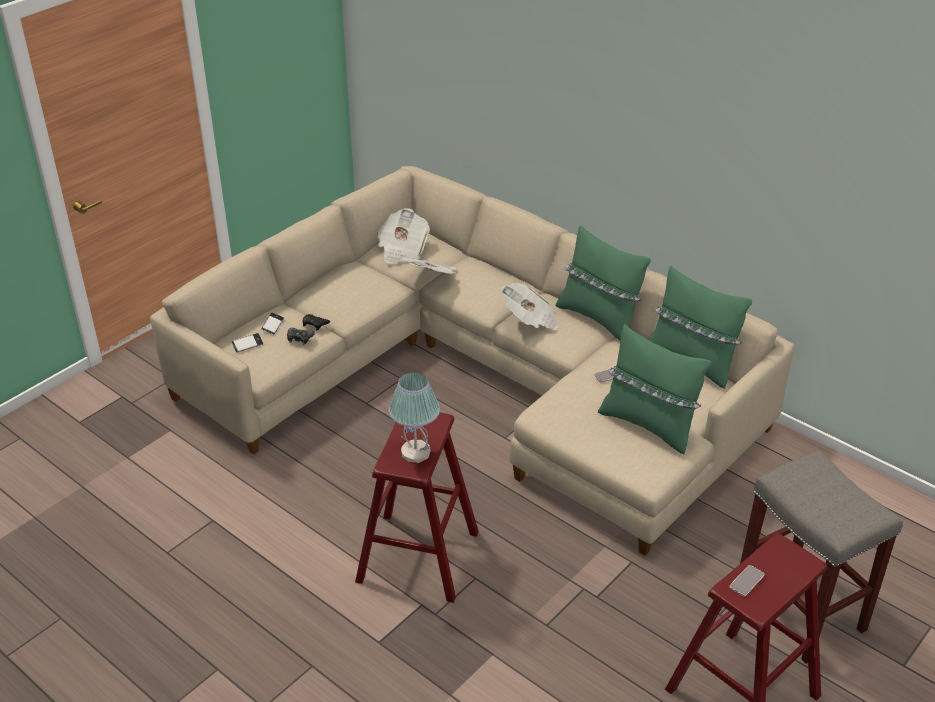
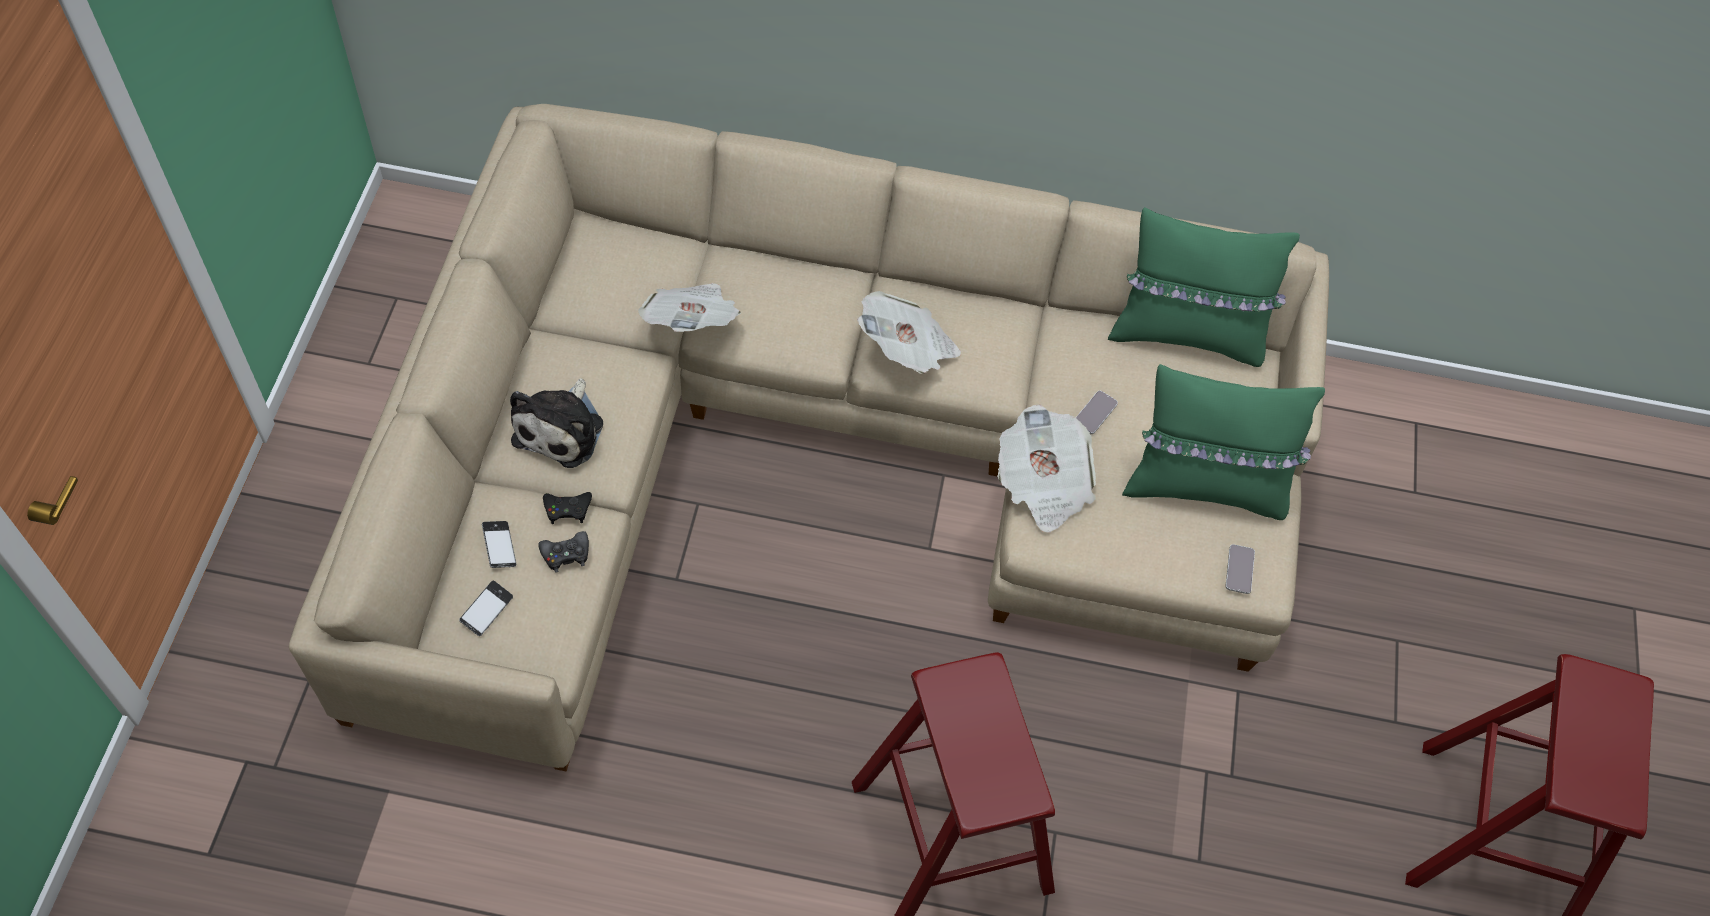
camera: 35 degrees left, 20 degrees up
(337, 295) = (562, 428): none -> plush toy
(402, 250) = (599, 278): newspaper -> newspaper (1043, 484)
(416, 452) = (1001, 759): table lamp -> none
(599, 318) = (1003, 301): green pillow -> none
(746, 581) = (1584, 764): phone -> phone (1239, 569)
(801, 611) = (1484, 663): grey stool -> none

